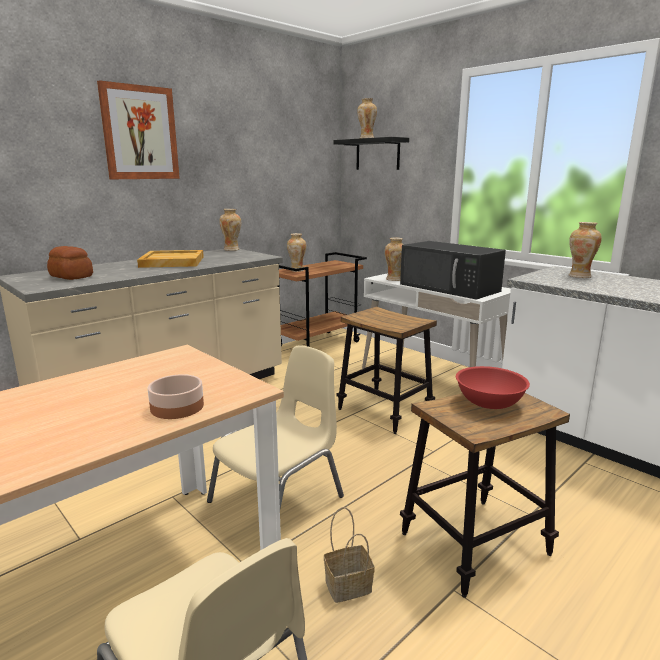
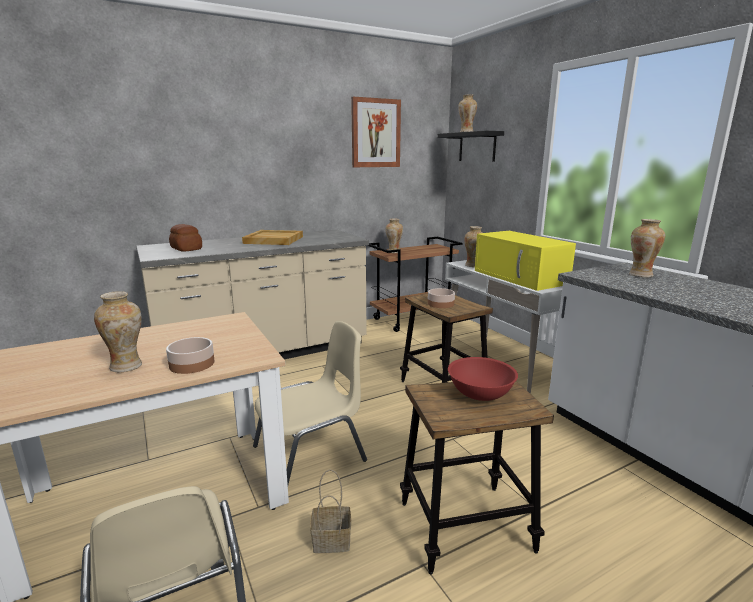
camera: 15 degrees right, 0 degrees up
(140, 133) = (256, 131): picture -> picture (375, 133)
(232, 249) = (333, 231): vase -> vase (127, 366)
(382, 320) = (440, 304): none -> bowl
(450, 288) = (521, 277): black microwave -> yellow microwave

